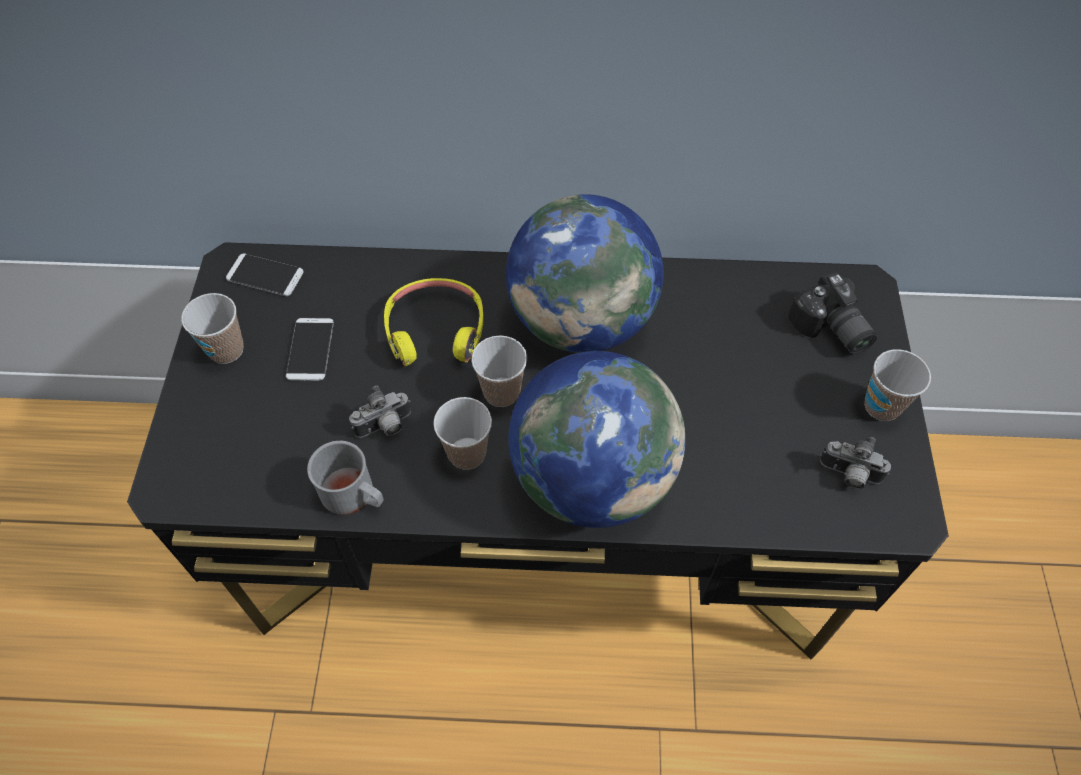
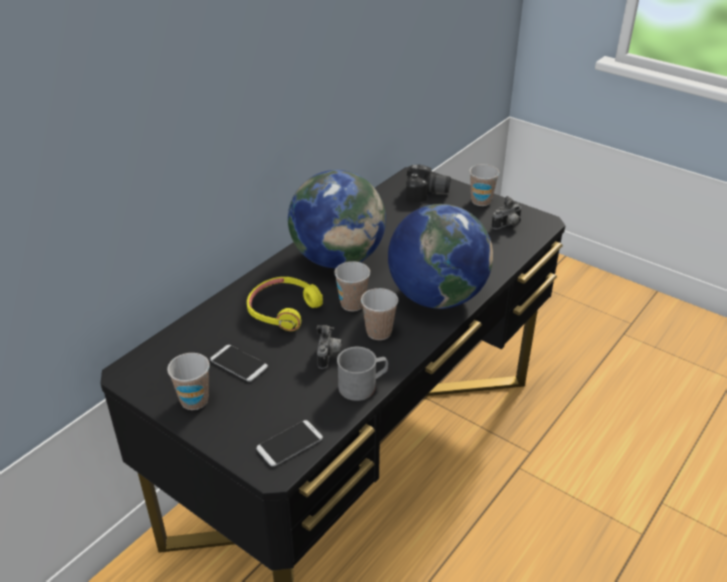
camera: 55 degrees left, 20 degrees down
(265, 275) = (156, 361): phone -> phone (289, 443)

